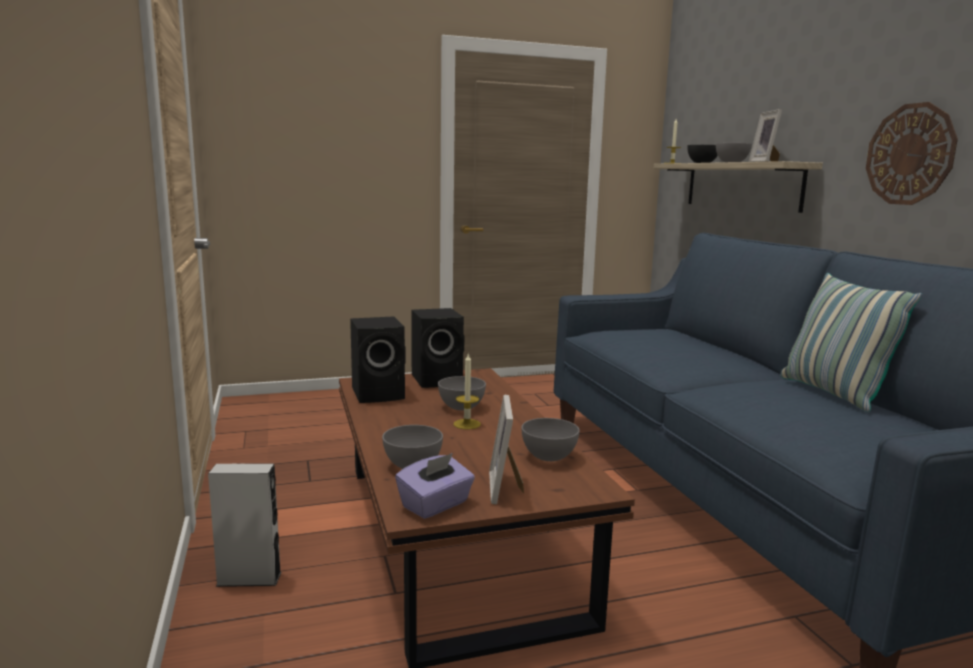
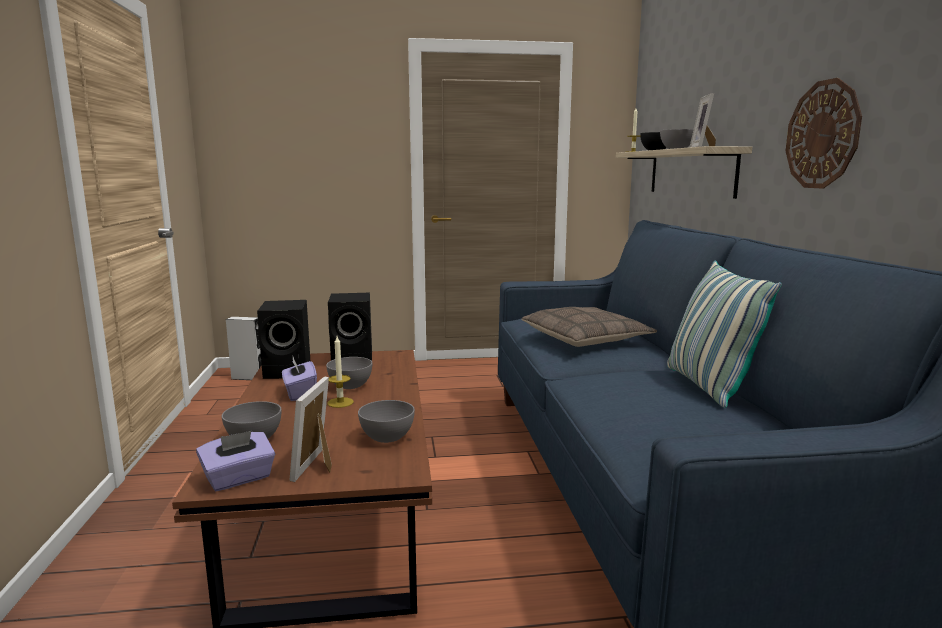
camera: 10 degrees right, 0 degrees up
(249, 579) = (135, 533): grey speaker -> grey speaker (247, 378)
(415, 417) = (300, 393): none -> purple tissue box
(677, 352) = (586, 339): none -> pillow

